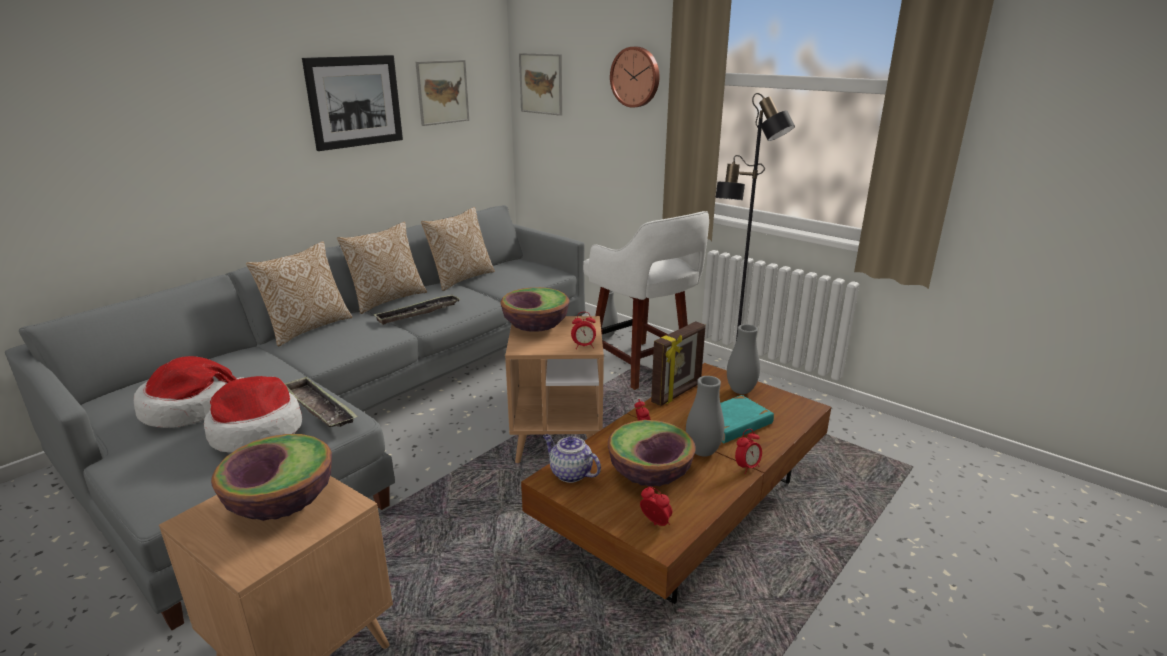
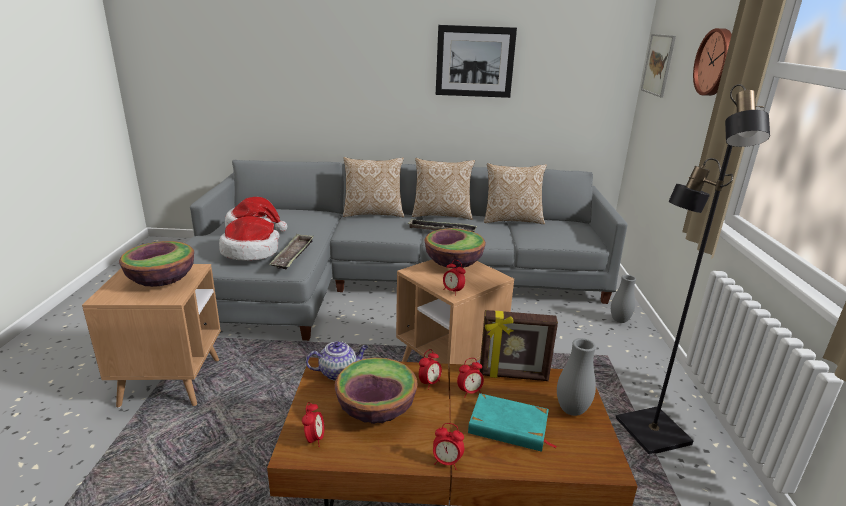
camera: 50 degrees right, 0 degrees up
(442, 92) = (561, 63): picture -> none
(570, 473) = (338, 372): teapot -> teapot turned 75 degrees clockwise
(641, 367) = (606, 359): white stool -> none
(675, 420) = (469, 392): none -> alarm clock
(702, 452) = (440, 426): grey vase -> none

